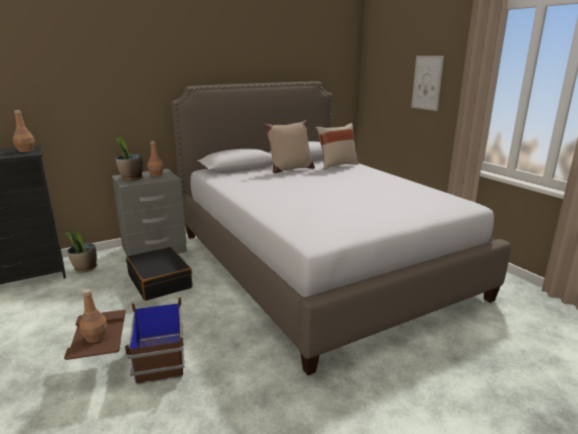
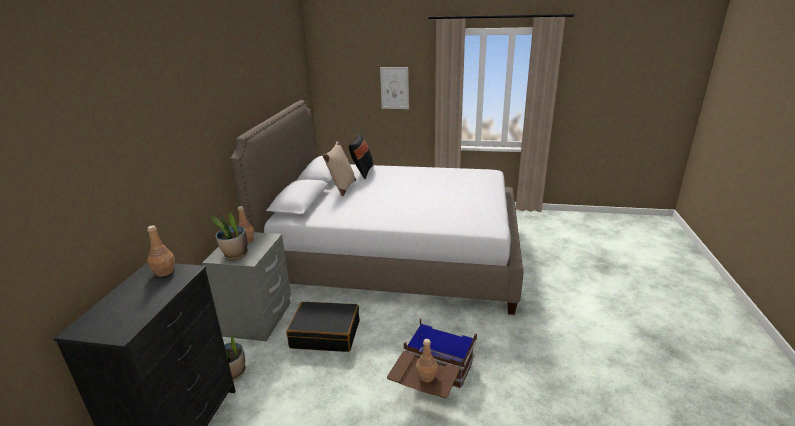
camera: 50 degrees left, 5 degrees up
(336, 165) = (362, 172): beige pillow -> black pillow

